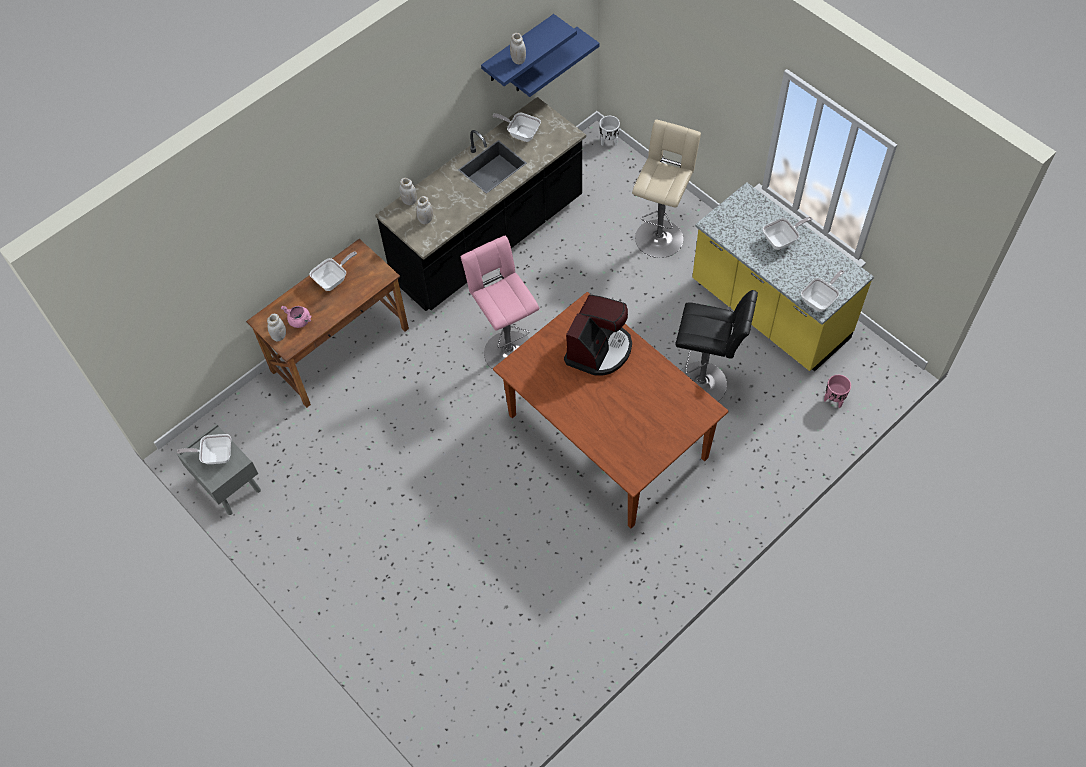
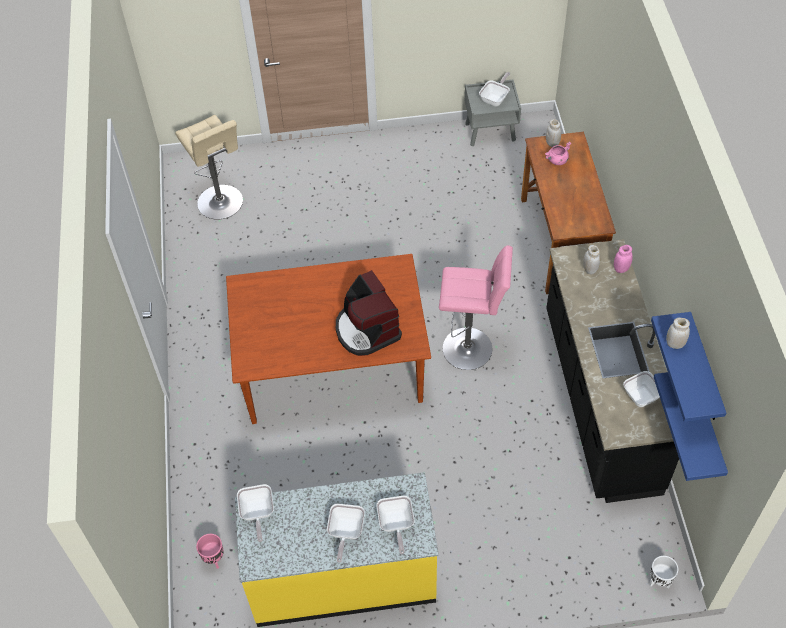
camera: 125 degrees right, 5 degrees down
(333, 280) = (582, 197): frying pan -> frying pan (396, 525)
(409, 201) = (621, 269): white jar -> pink jar
(660, 235) = (501, 545): beige stool -> beige stool (222, 204)
(705, 384) = (316, 469): black stool -> none

